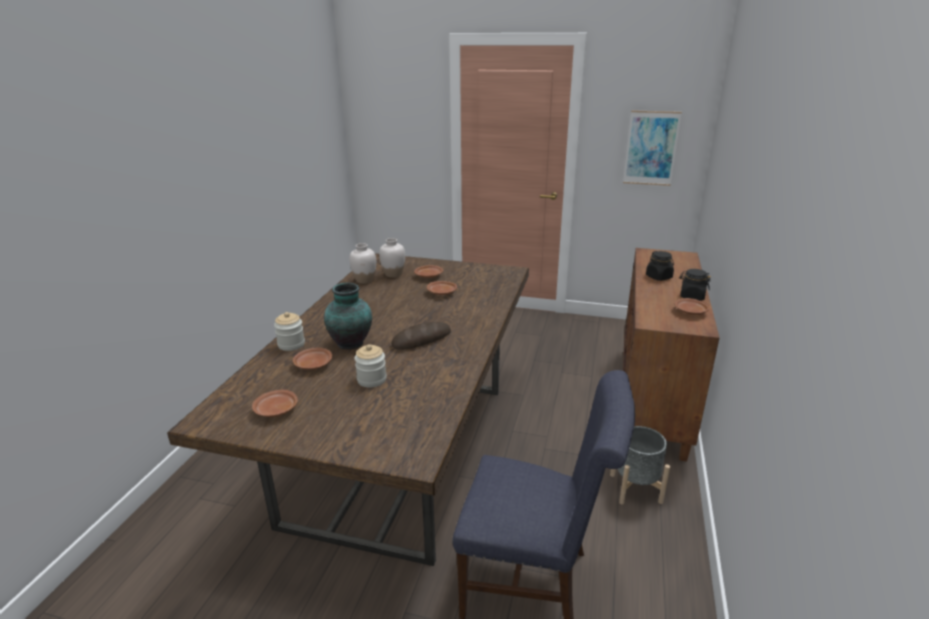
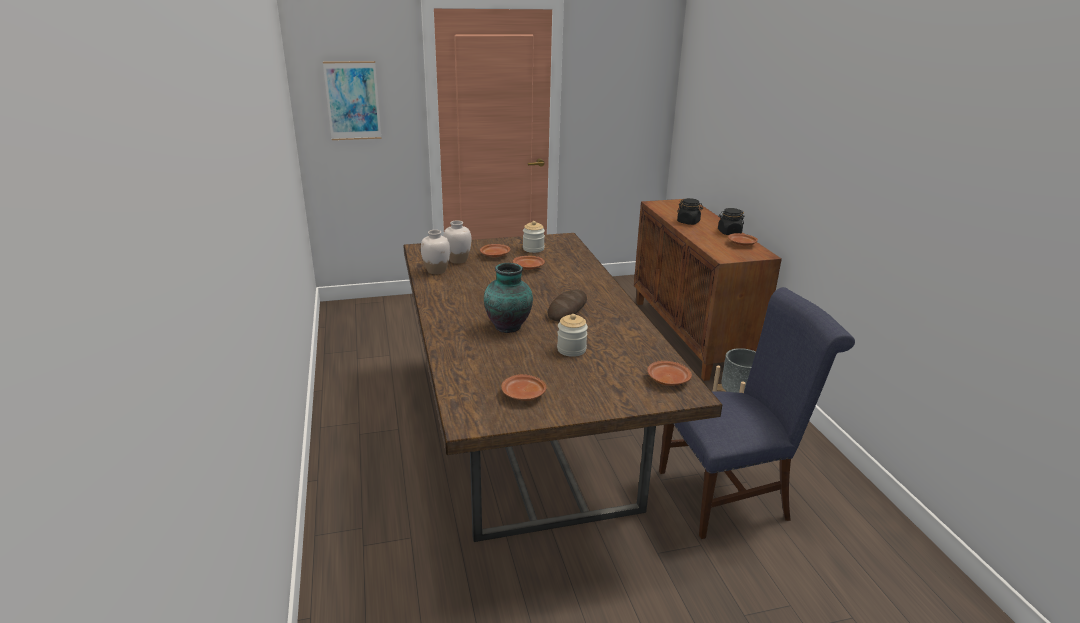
camera: 30 degrees left, 0 degrees up
(291, 344) = (451, 341): jar -> jar (533, 249)
(313, 364) = (500, 351): brown plate -> brown plate (667, 379)
(651, 148) = (627, 107): picture -> picture (353, 101)

